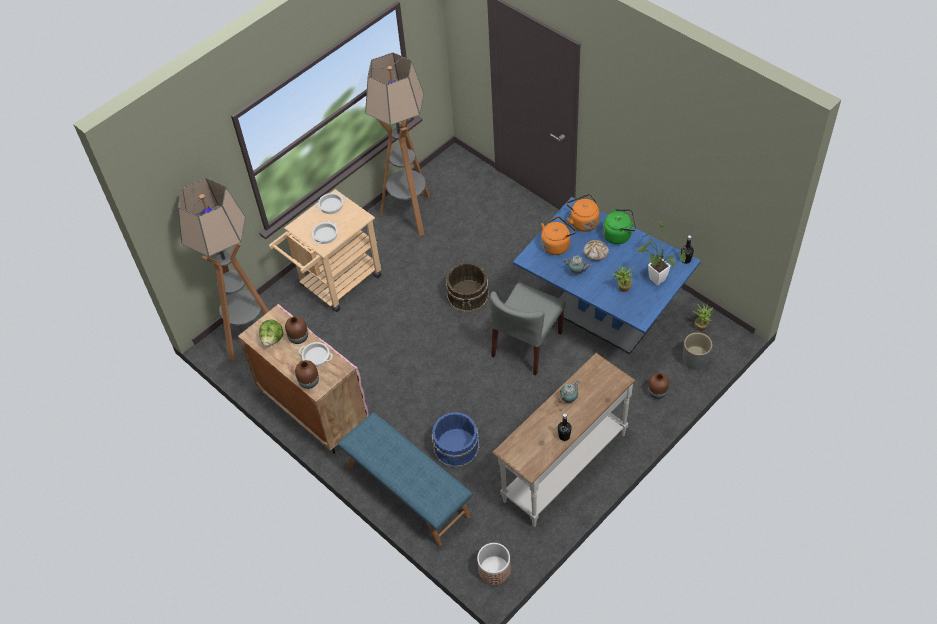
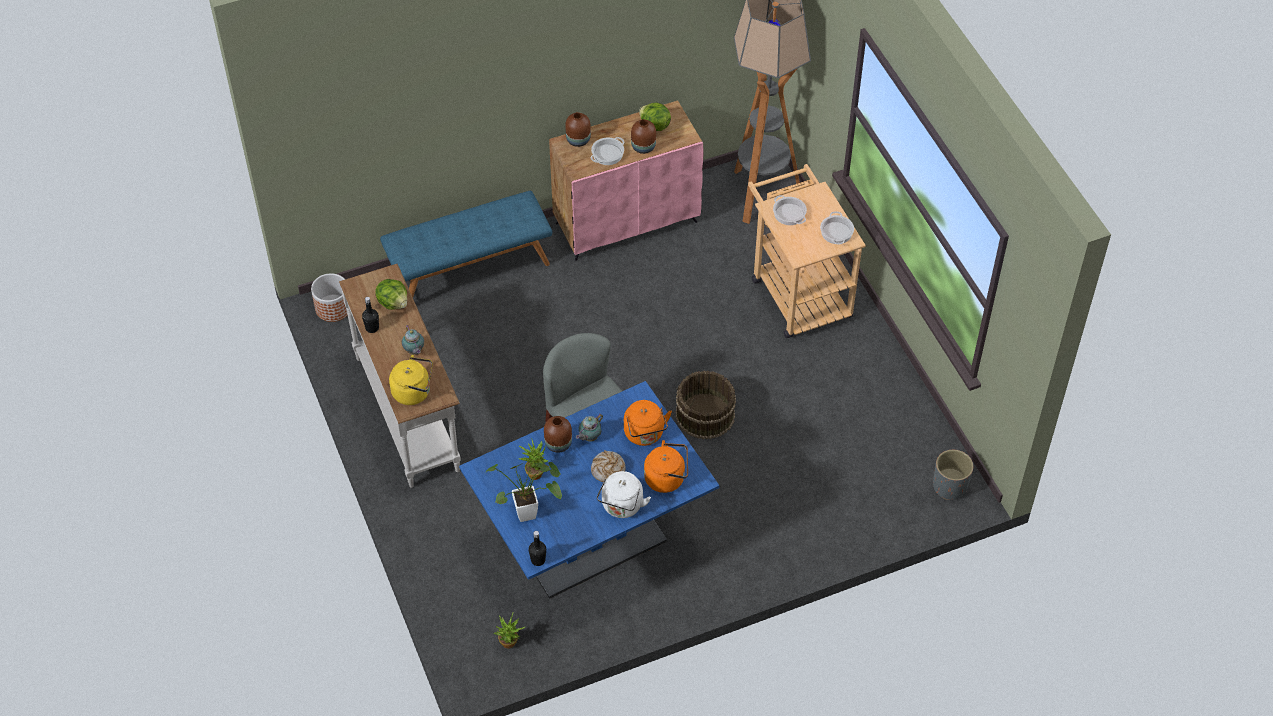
camera: 110 degrees right, 0 degrees up
(410, 215) = (877, 402): floor lamp -> none
(455, 447) = (496, 327): blue bucket -> none
(532, 434) = (393, 303): none -> lettuce
(604, 381) = (414, 392): none -> yellow kettle
(619, 235) = (622, 507): green kettle -> white kettle
(658, 392) = (444, 547): brown vase -> brown vase (557, 444)
(695, 360) = (464, 610): grey planter -> grey planter (949, 486)

